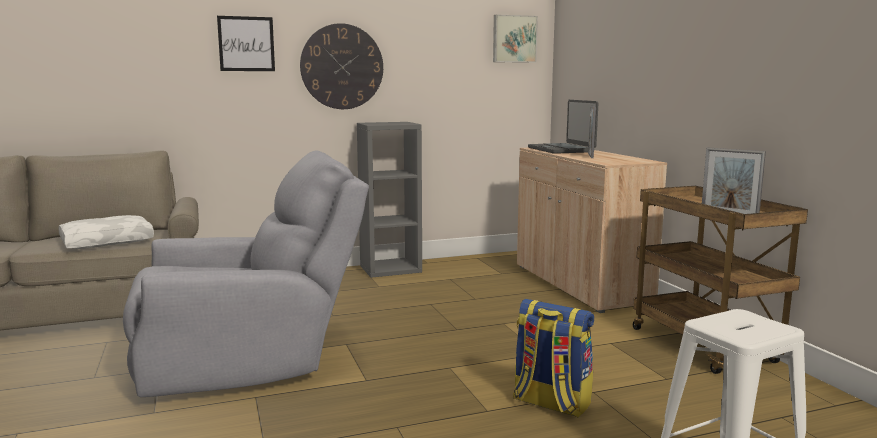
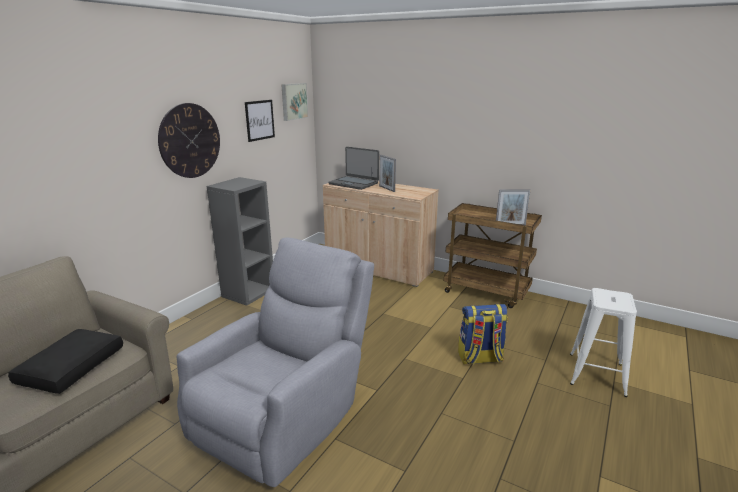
camera: 40 degrees left, 10 degrees up
(107, 242) = (71, 367): white pillow -> black pillow
(246, 44) = (110, 132): picture -> picture (259, 120)

